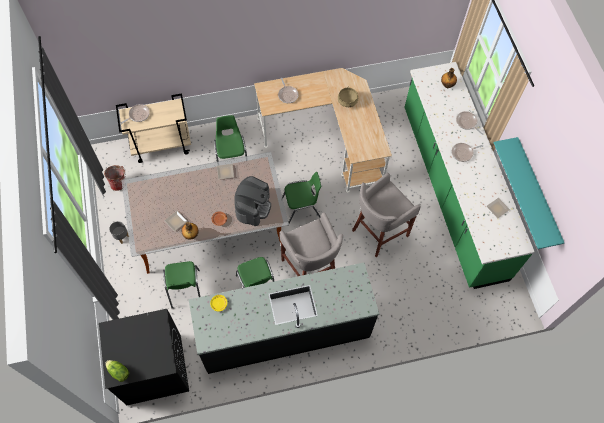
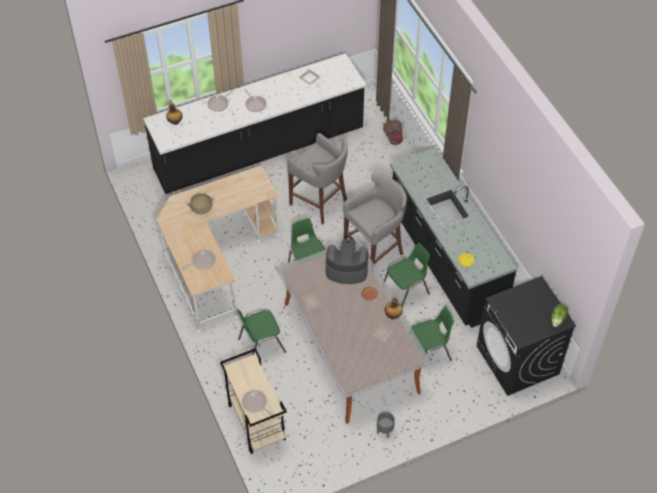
camera: 100 degrees left, 10 degrees down
(119, 183) = (317, 453): bucket -> bucket (392, 140)
(452, 191) = (259, 151): green counter -> black counter
(537, 193) = (298, 42): turquoise shelf -> none

